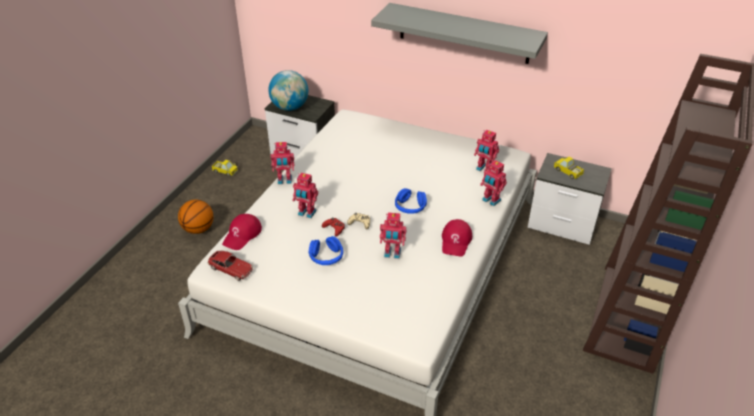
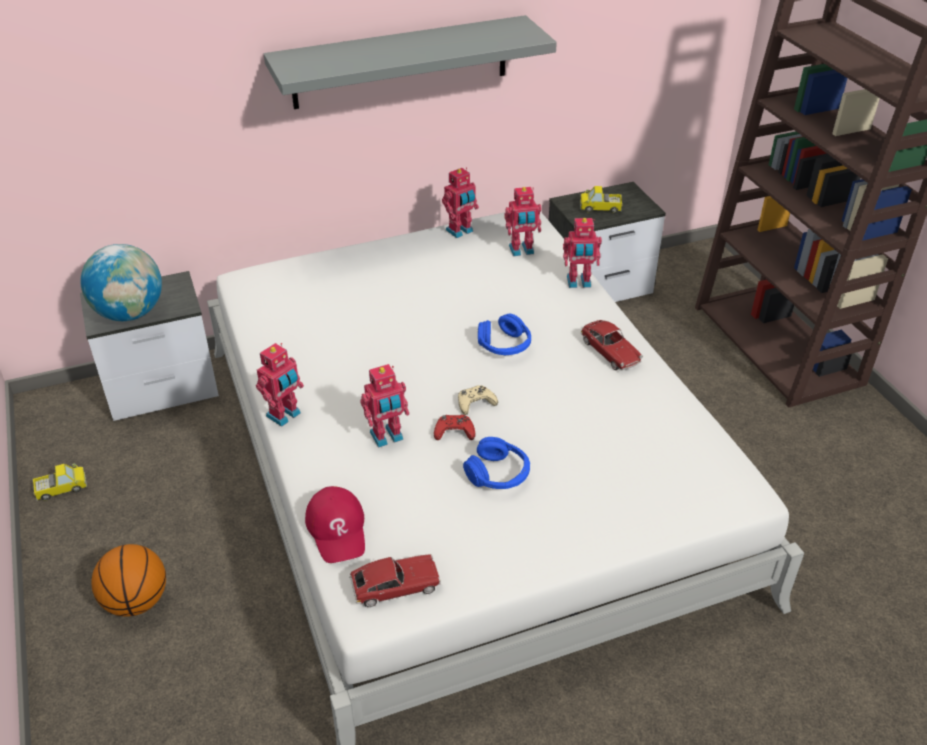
camera: 45 degrees left, 0 degrees up
(392, 254) = (567, 414): toy robot -> toy robot (460, 231)
(456, 241) = (610, 352): red cap -> toy car

